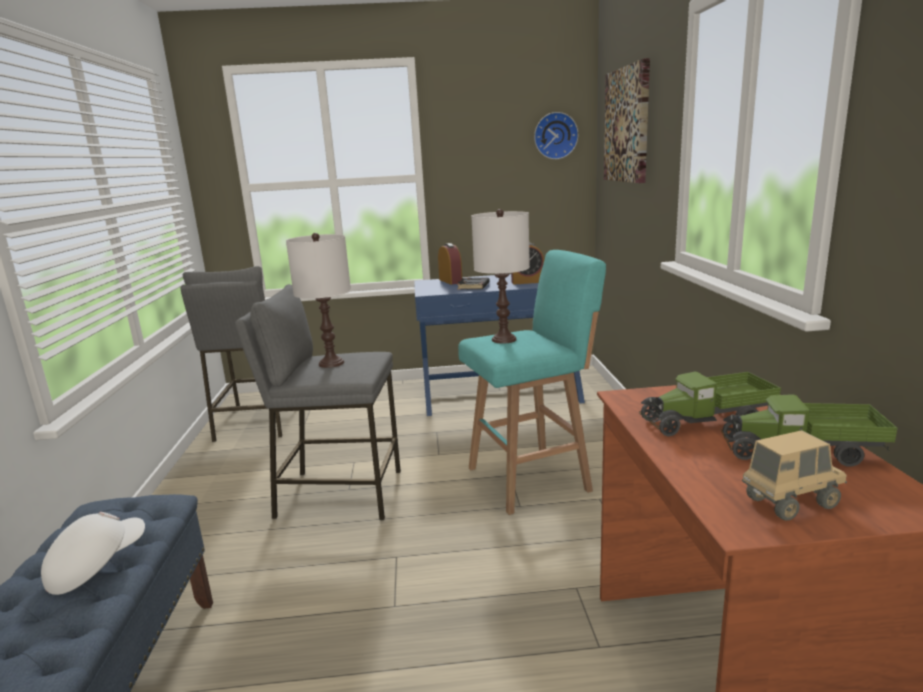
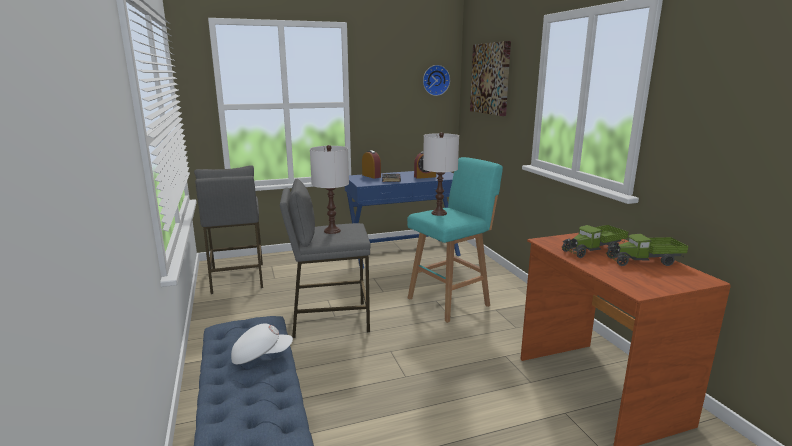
camera: 15 degrees left, 0 degrees up
(96, 565) = (261, 355): white cap -> white cap turned 60 degrees clockwise
(790, 503) = (653, 281): toy truck -> none

